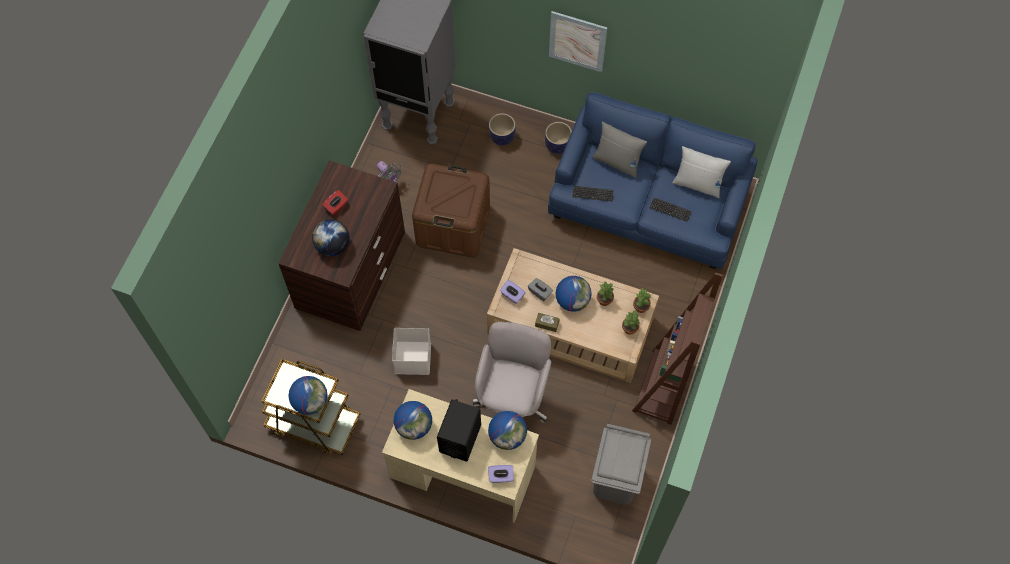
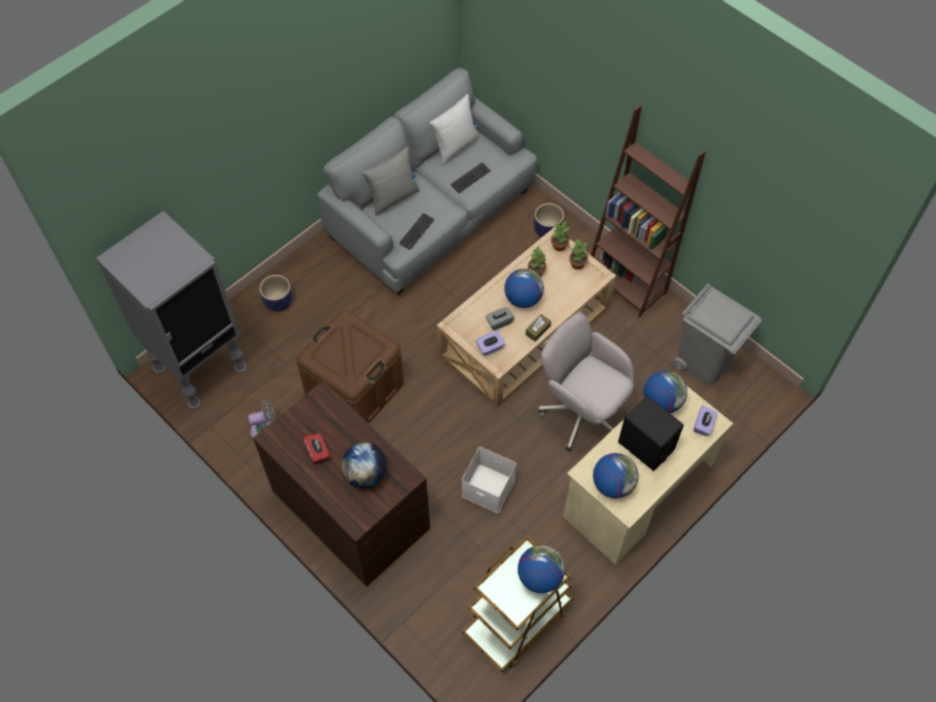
camera: 65 degrees left, 5 degrees down
(558, 145) = (319, 258): planter -> planter (548, 230)
(577, 41) = (285, 129): picture -> none
(647, 206) = (431, 213): blue sofa -> grey sofa

